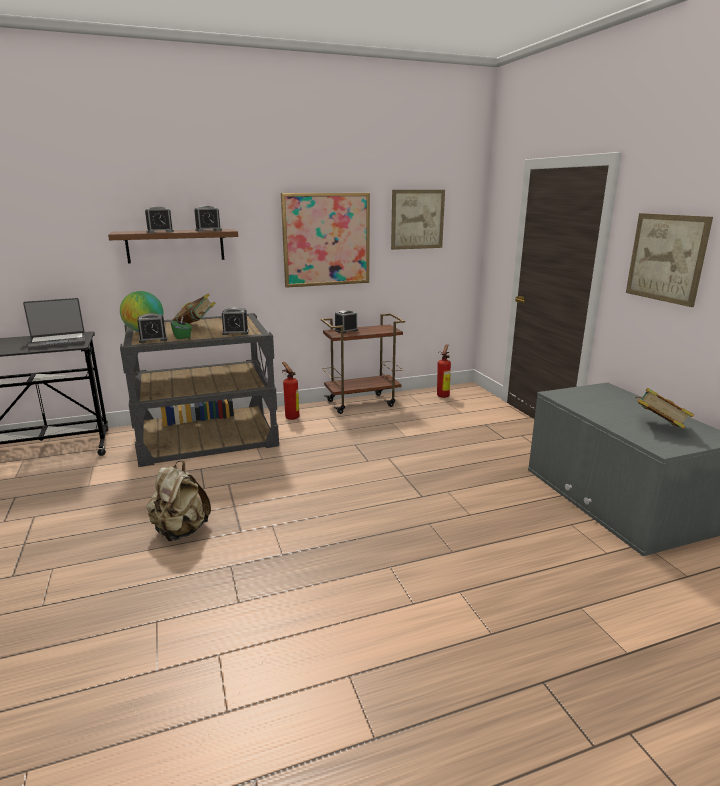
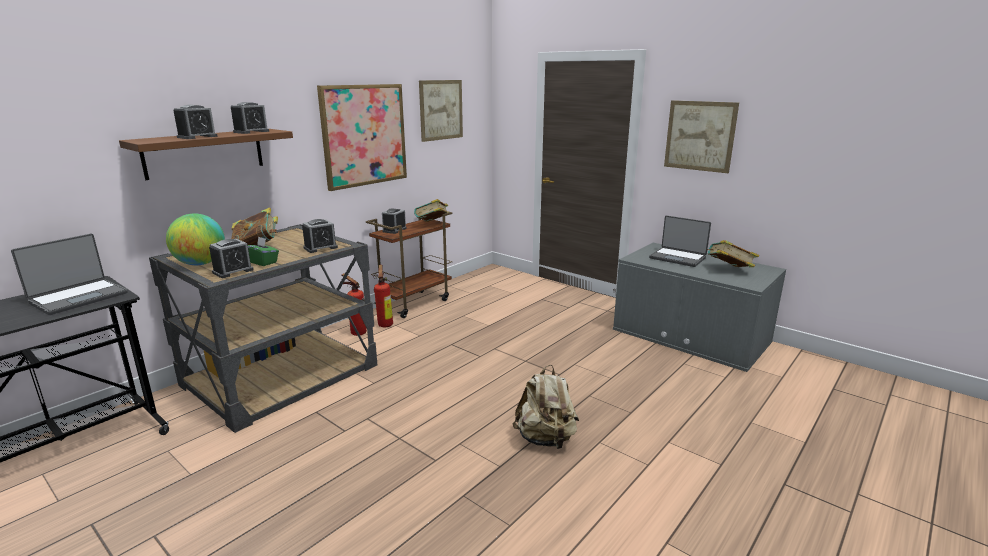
camera: 30 degrees left, 0 degrees up
(180, 531) = (371, 483): beige backpack -> beige backpack (545, 439)
(385, 330) = (433, 224): none -> book
(443, 395) = (480, 280): fire extinguisher -> fire extinguisher (385, 324)
(612, 403) = (678, 258): none -> laptop

